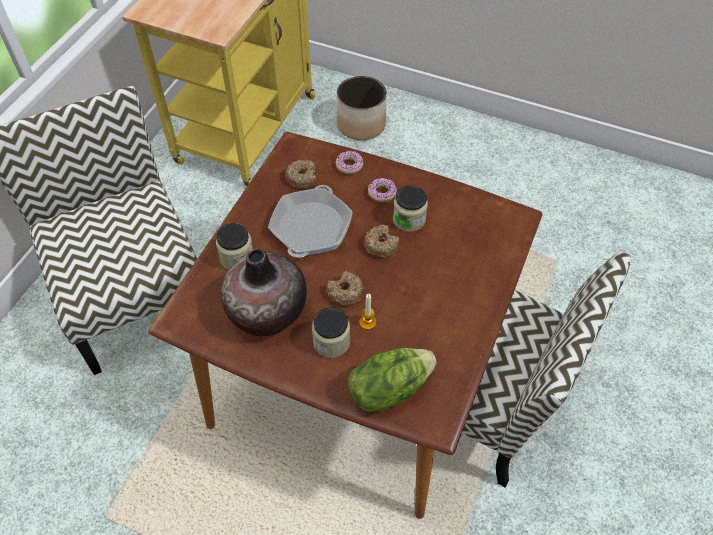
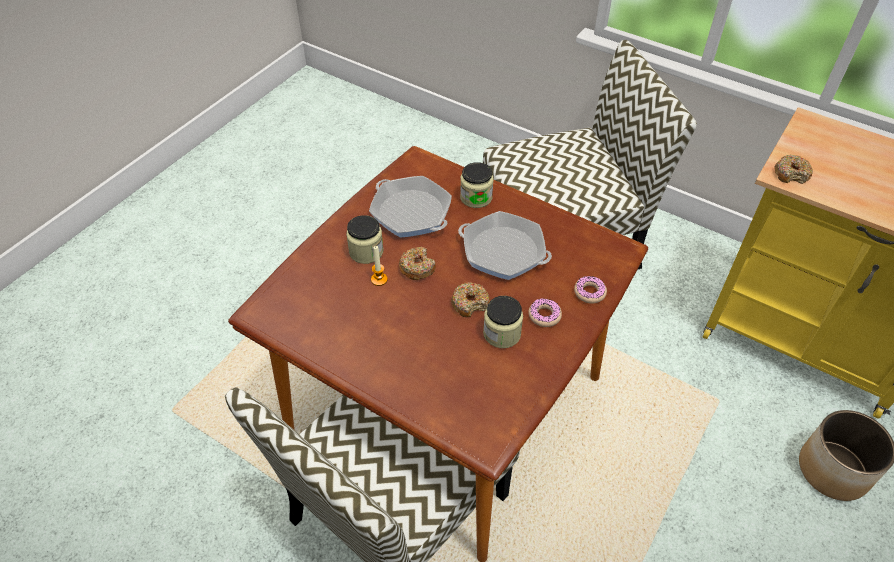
camera: 100 degrees right, 5 degrees down
(267, 311) = (411, 212): vase -> frying pan
(302, 178) = (573, 251): donut -> donut (791, 174)
(389, 388) = (305, 284): lettuce -> none

